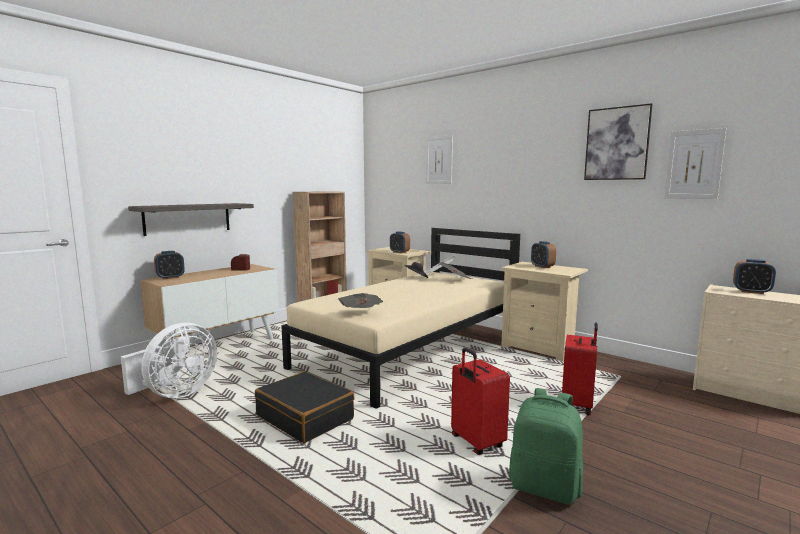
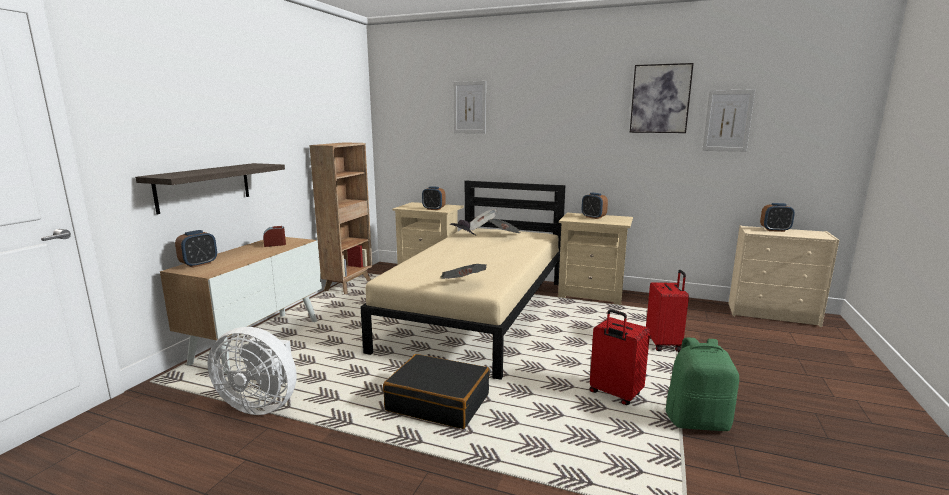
camera: 20 degrees left, 5 degrees up
(176, 393) = (262, 404): white fan -> white fan turned 90 degrees clockwise

